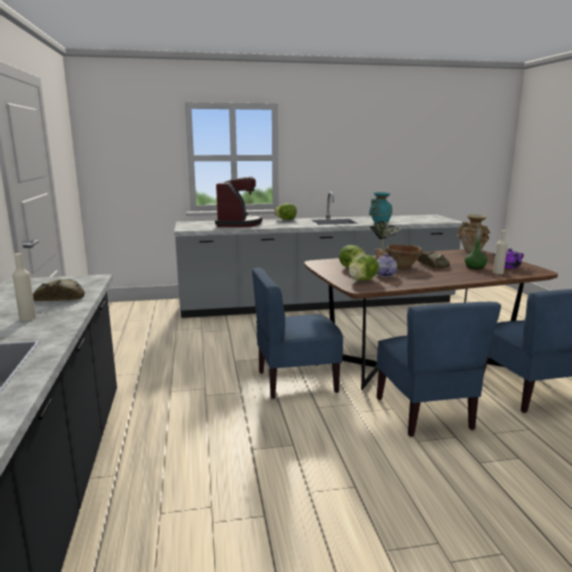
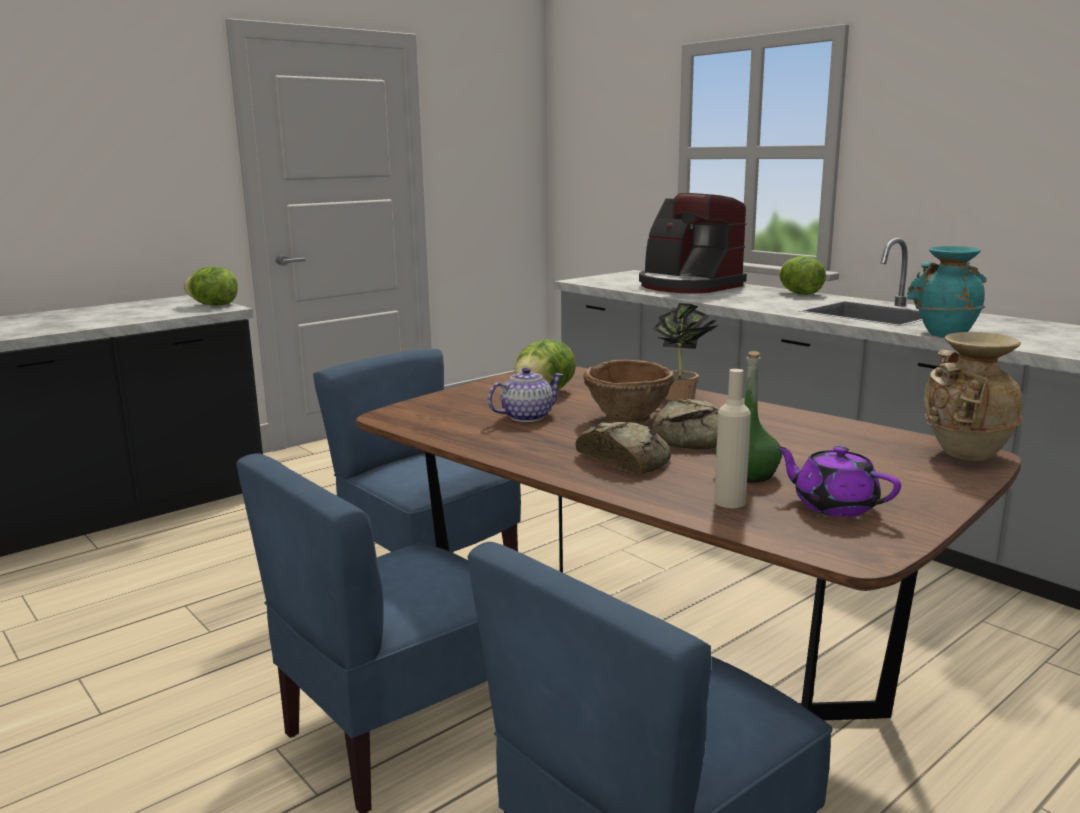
camera: 60 degrees right, 0 degrees up
(27, 318) = (44, 323): beige bottle -> none
(60, 297) = (128, 316): bread -> bread (625, 459)
(238, 223) = (688, 286): coffee machine -> coffee machine turned 75 degrees clockwise
(362, 280) = (455, 410): lettuce -> lettuce (214, 305)

